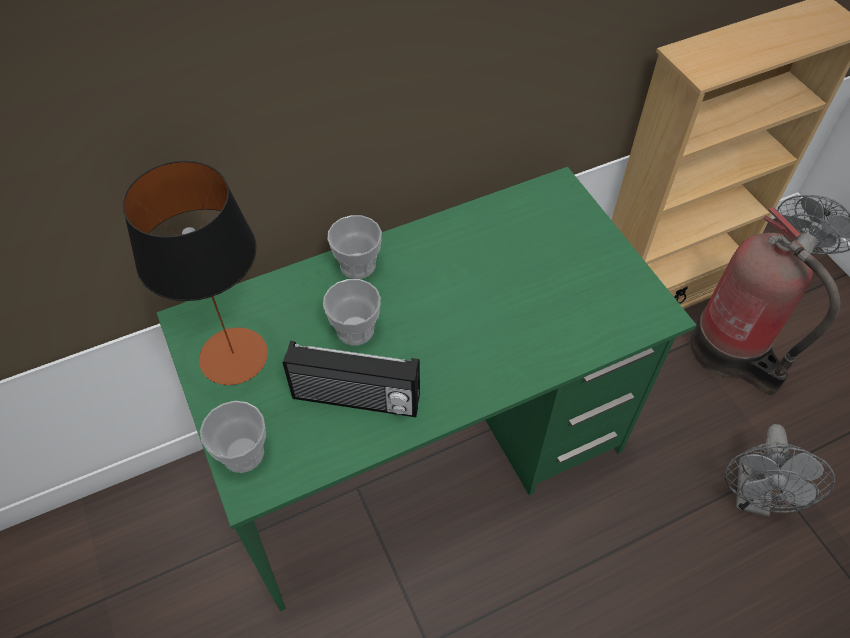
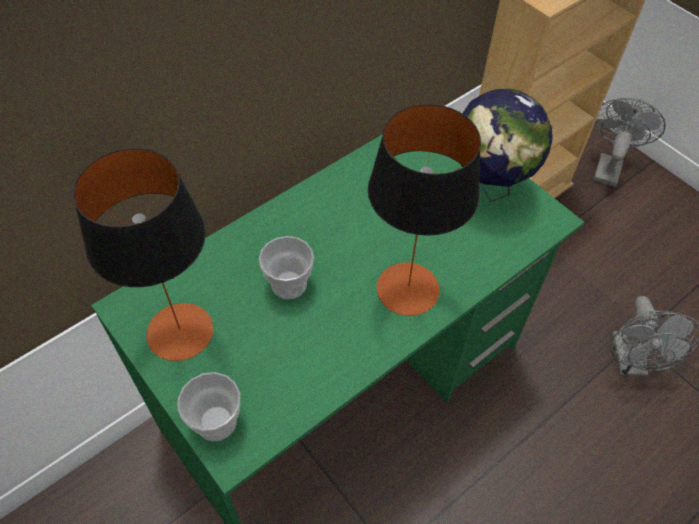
camera: 15 degrees left, 0 degrees up
(355, 400) = (308, 348): radio -> none
(357, 265) = (273, 224): cup -> none
(478, 359) = (408, 288): none -> table lamp
(599, 268) = (489, 187): none -> globe
(731, 352) = (581, 243): fire extinguisher -> none

